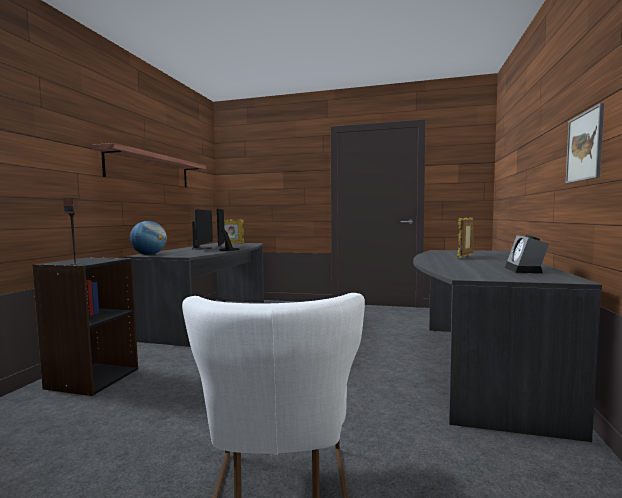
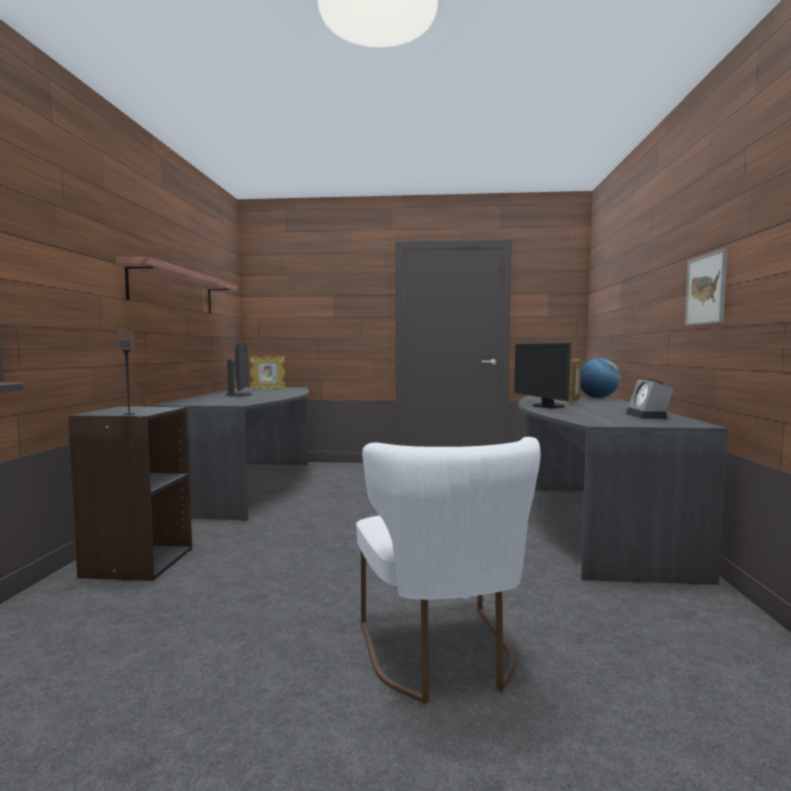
camera: 10 degrees left, 0 degrees up
(149, 254) = (181, 402): globe -> globe (597, 397)
(226, 250) = (276, 396): monitor -> monitor (545, 406)

